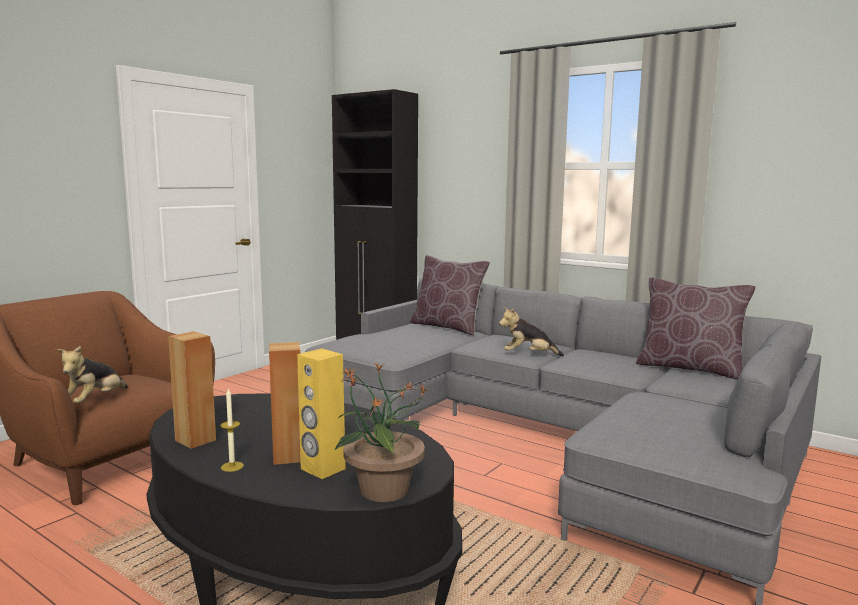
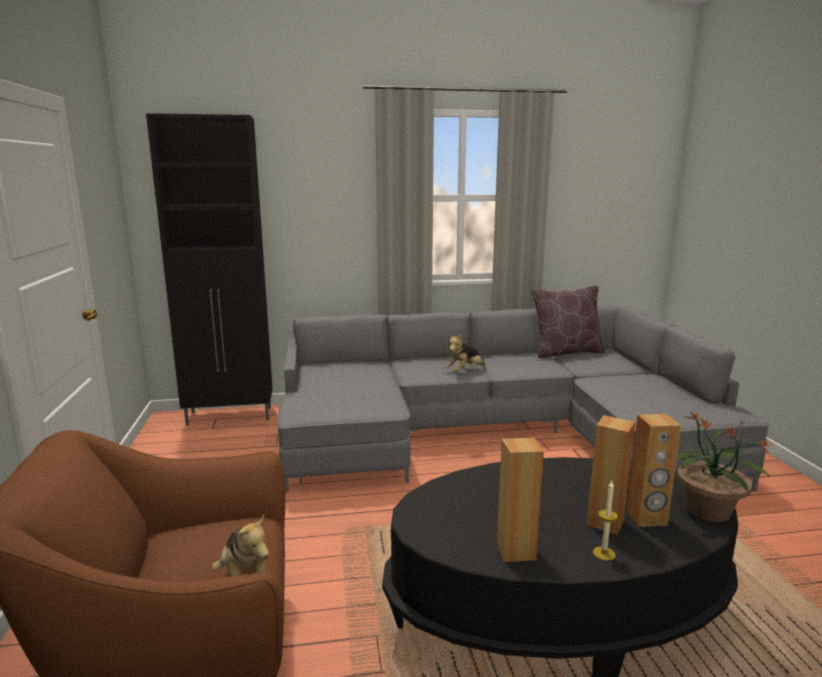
camera: 45 degrees left, 5 degrees up
(322, 469) = (646, 518): yellow speaker -> brown speaker
(448, 327) = (348, 363): brown pillow -> none

